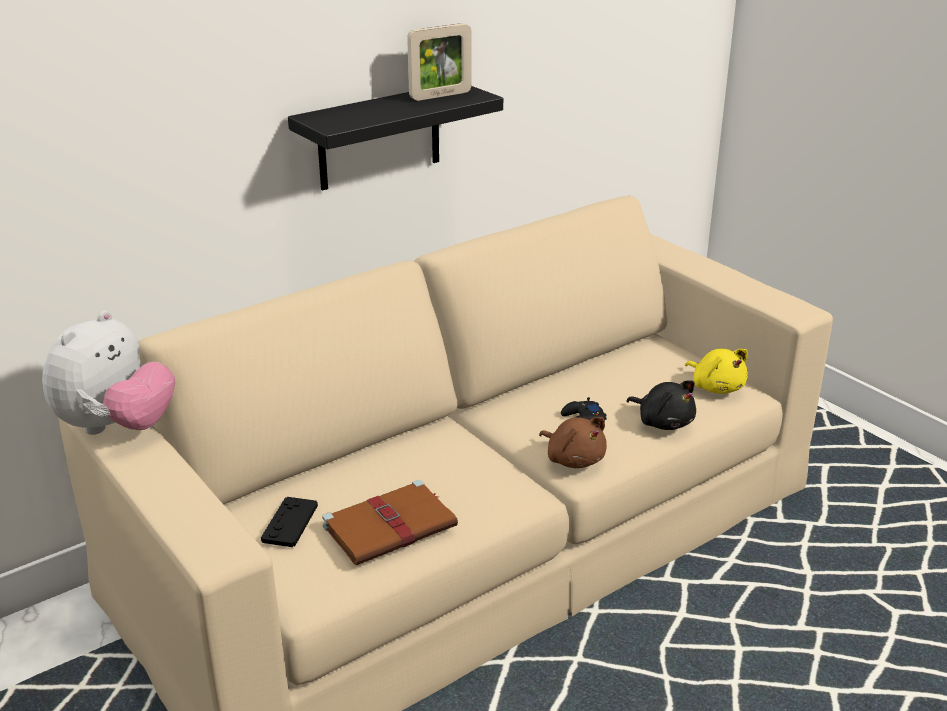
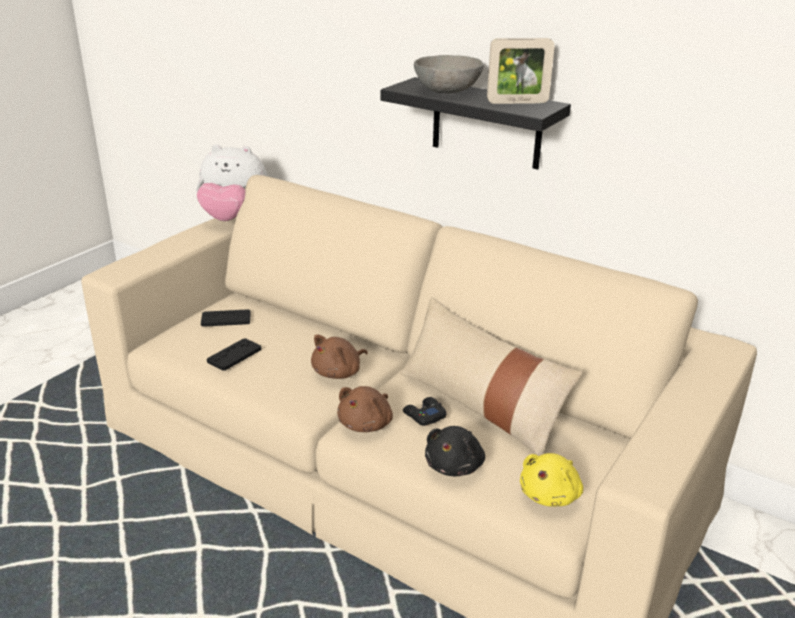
camera: 70 degrees right, 0 degrees up
(370, 112) = (448, 91): none -> grey bowl
(392, 526) = (234, 355): brown book -> black game controller
(440, 95) = (517, 102): picture frame -> picture frame turned 45 degrees counterclockwise
(470, 458) = (339, 372): none -> brown plush toy
(580, 386) = (481, 405): none -> beige pillow

